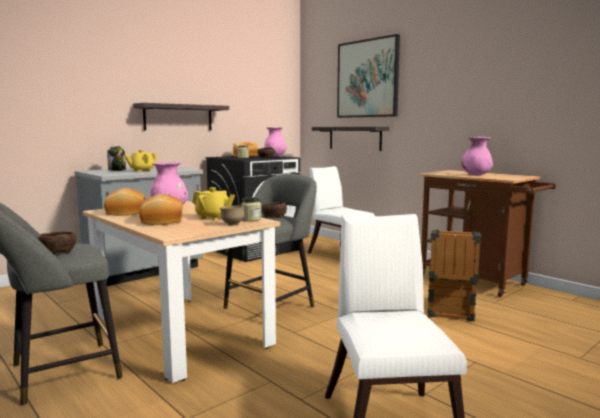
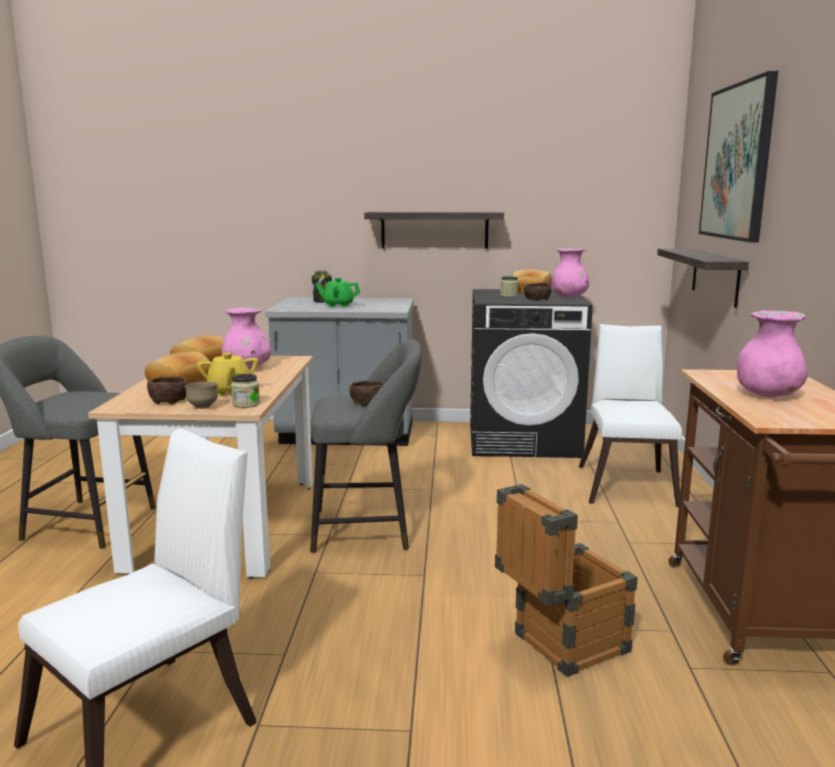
camera: 45 degrees right, 5 degrees up
(57, 252) = (71, 400): brown bowl -> brown bowl (169, 400)
(141, 170) = (338, 305): yellow teapot -> green teapot

